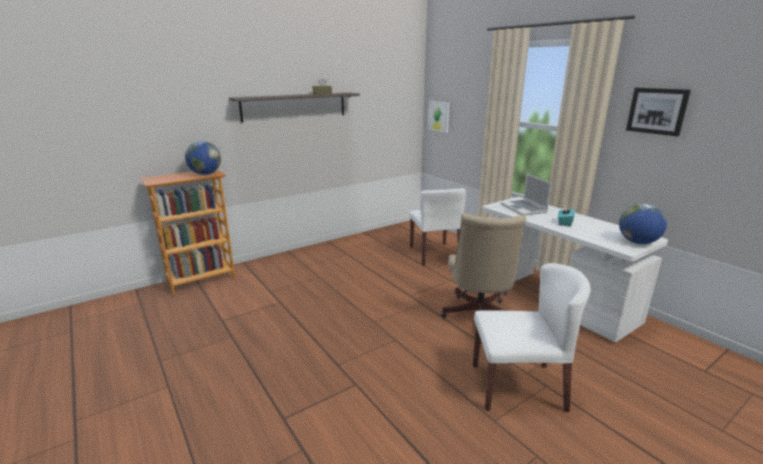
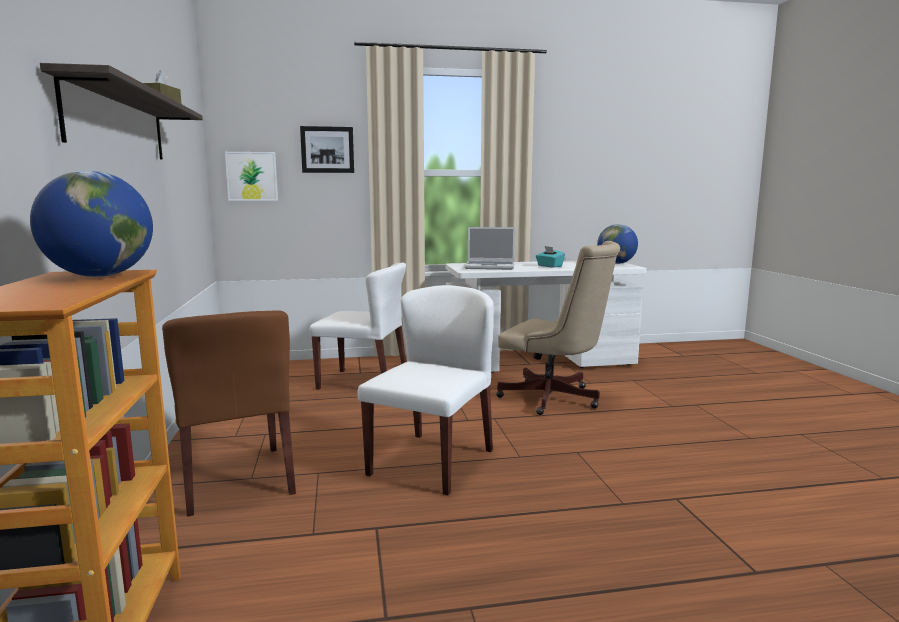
camera: 65 degrees left, 10 degrees down
(303, 264) = (237, 479): none -> brown chair
(518, 386) = (695, 415): white chair -> white chair (432, 461)
(657, 111) = (570, 144): picture -> picture (327, 150)

